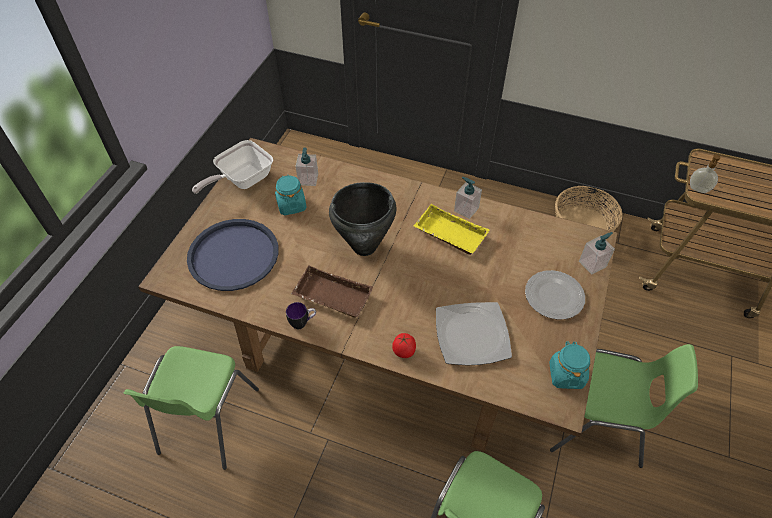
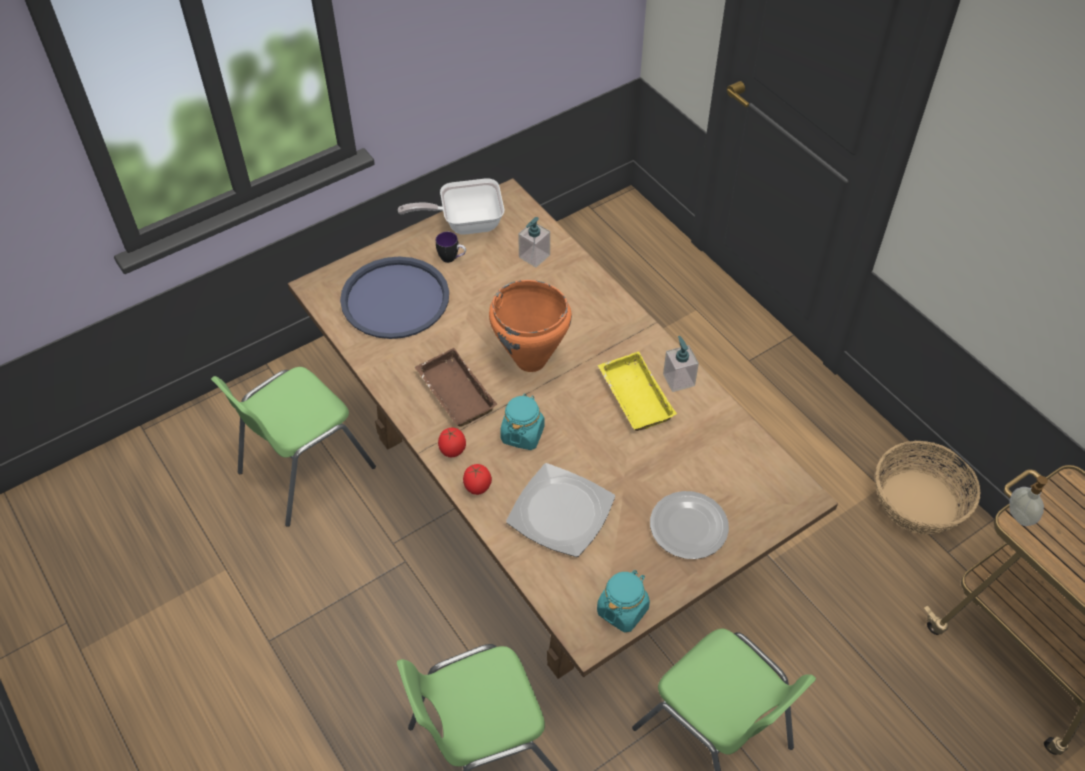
camera: 35 degrees right, 0 degrees up
(291, 205) = (493, 276): turquoise jar -> turquoise jar (522, 434)
(303, 323) = (406, 403): mug -> mug (452, 259)
(365, 247) = (531, 361): black cooking pot -> orange cooking pot
(365, 337) = (452, 451): none -> tomato
(592, 264) = (769, 519): soap dispenser -> none

